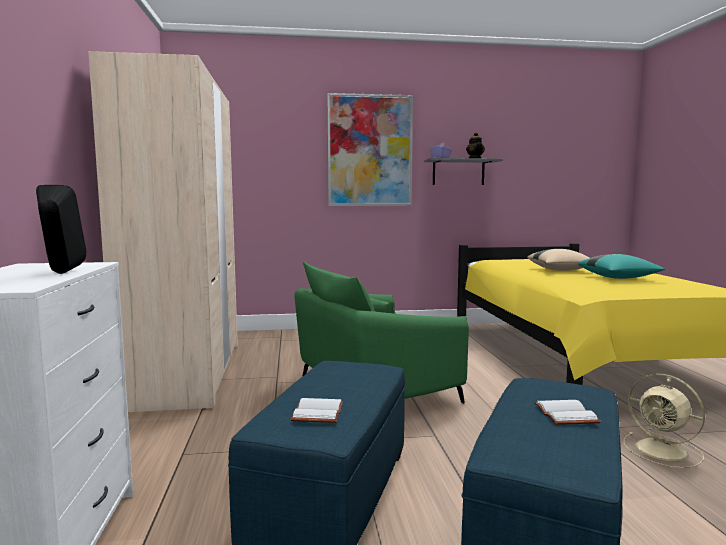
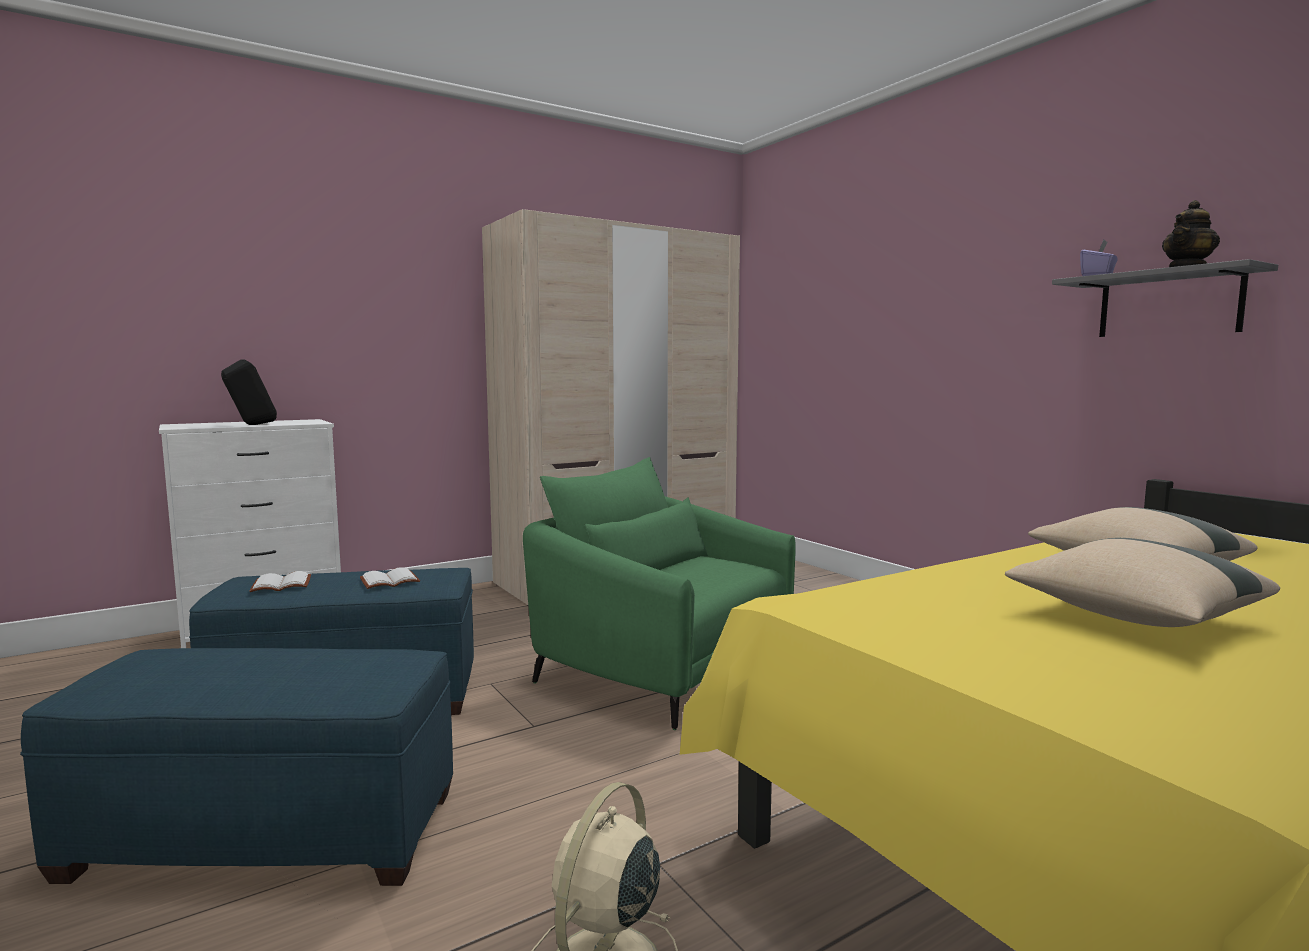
camera: 65 degrees right, 0 degrees up
(370, 151) = (977, 277): picture -> none
(567, 414) = (263, 678): white book -> white book (389, 582)
(619, 278) = (1133, 617): turquoise pillow -> beige pillow

